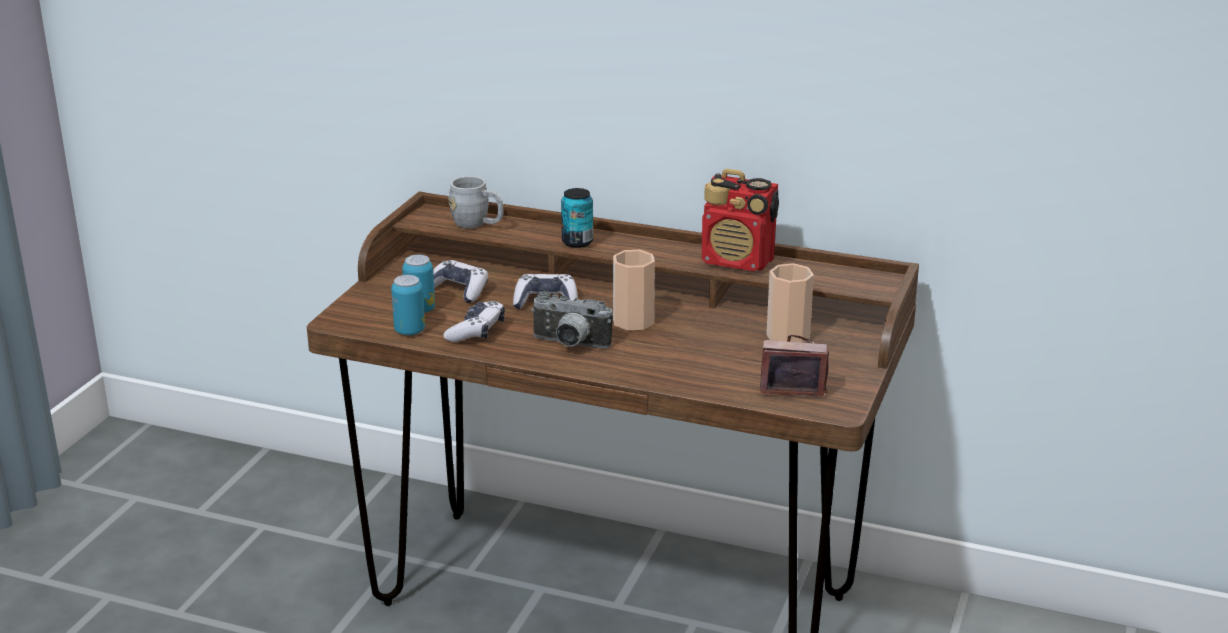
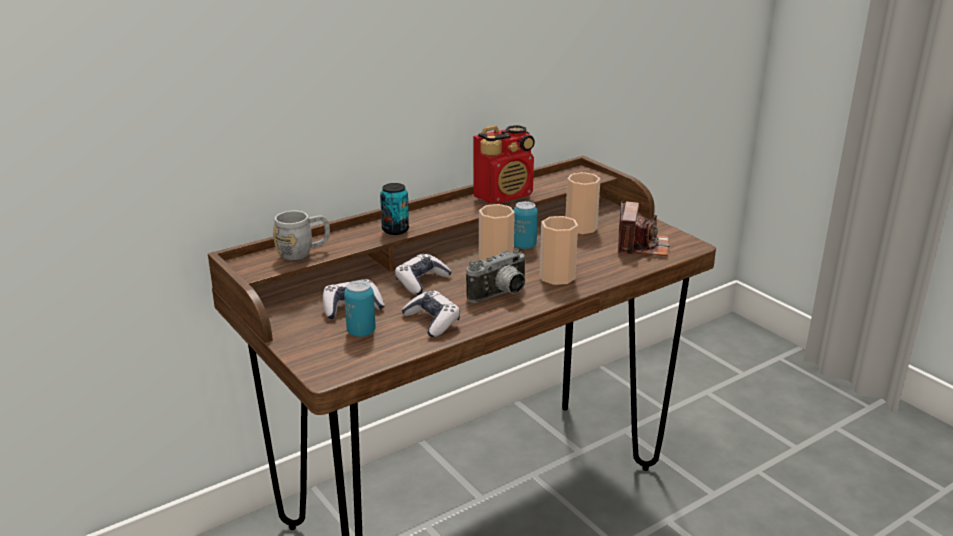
camera: 55 degrees left, 0 degrees up
(409, 331) = (392, 347): can -> can (524, 246)
(647, 359) = (557, 277): none -> cup
(792, 382) = (642, 246): camera -> camera turned 150 degrees clockwise

